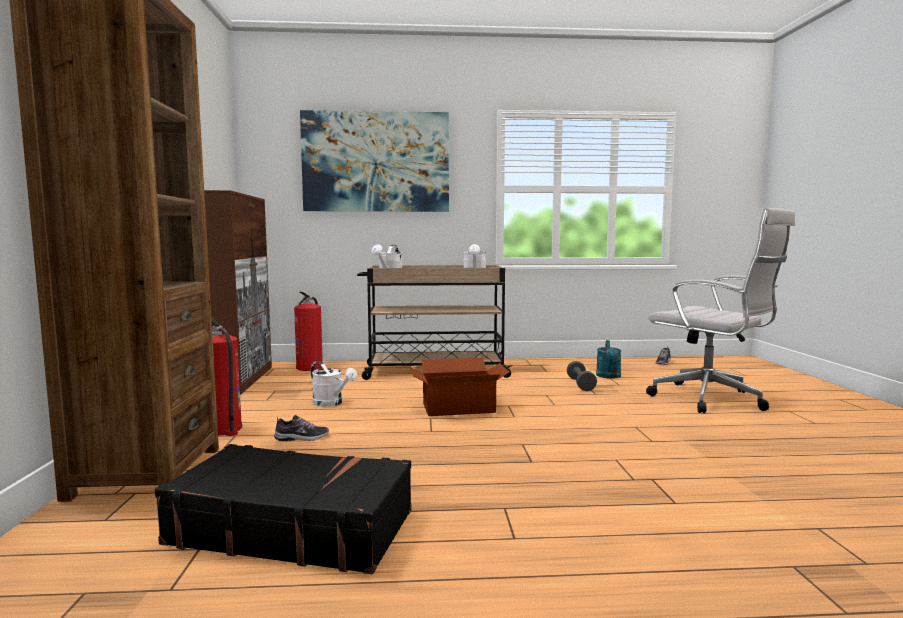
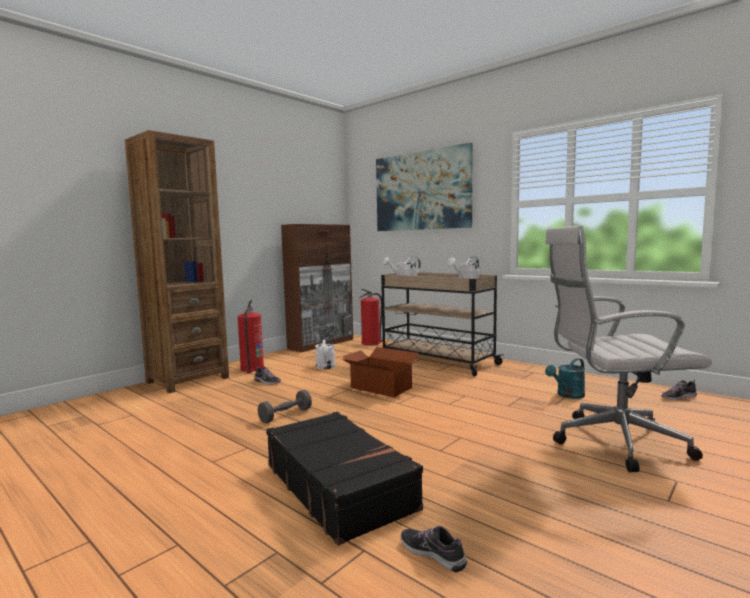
camera: 45 degrees right, 0 degrees up
(293, 527) = (168, 419): black suitcase -> black suitcase (339, 486)
(580, 384) = (518, 395): grey dumbbell -> grey dumbbell (285, 415)
(712, 400) = (612, 442): white office chair -> white office chair turned 90 degrees clockwise
(842, 506) = (432, 554): none -> shoe

